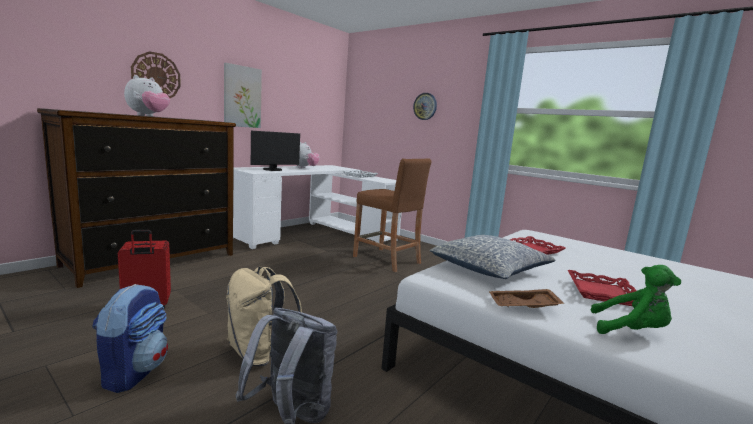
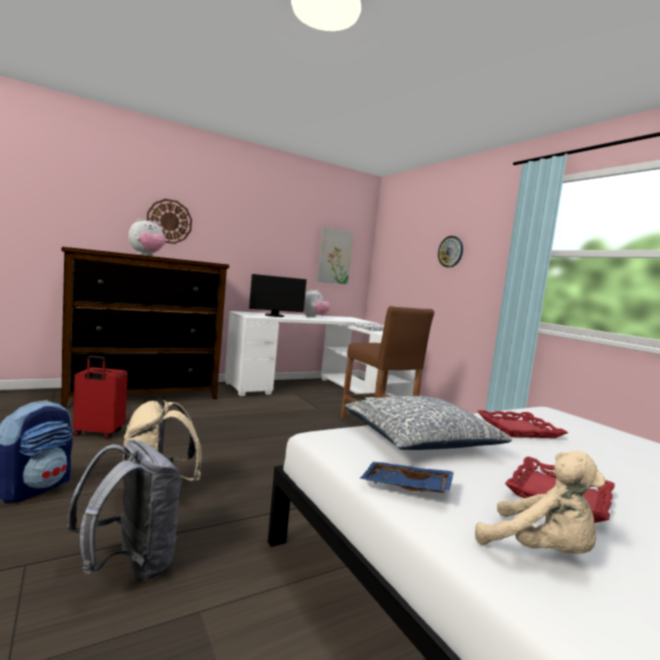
camera: 20 degrees right, 5 degrees down
(242, 97) = (253, 241): picture -> picture (334, 256)
(523, 306) = (405, 488): brown tray -> blue tray
(631, 331) = (539, 552): green plush toy -> beige plush toy

